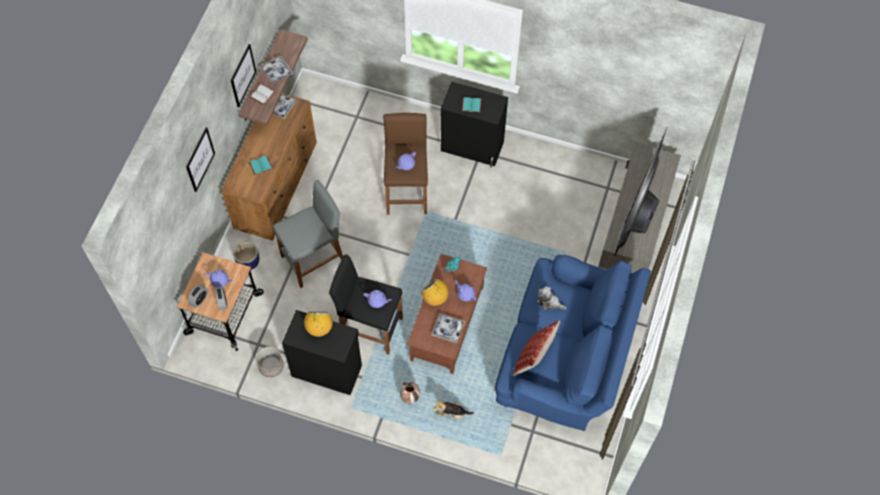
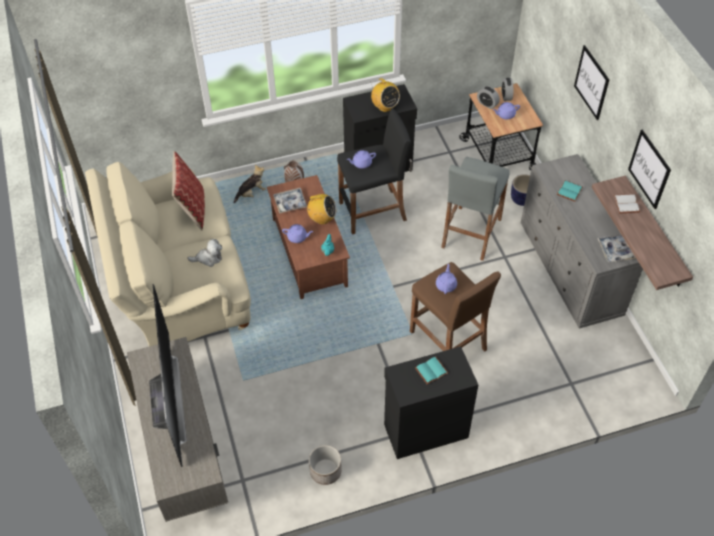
camera: 145 degrees right, 10 degrees down
(271, 366) = (424, 145): planter -> planter (325, 471)
(276, 72) = (641, 232): tray -> none
(276, 185) = (570, 270): brown dresser -> grey dresser
(565, 359) = (180, 285): blue sofa -> beige sofa

